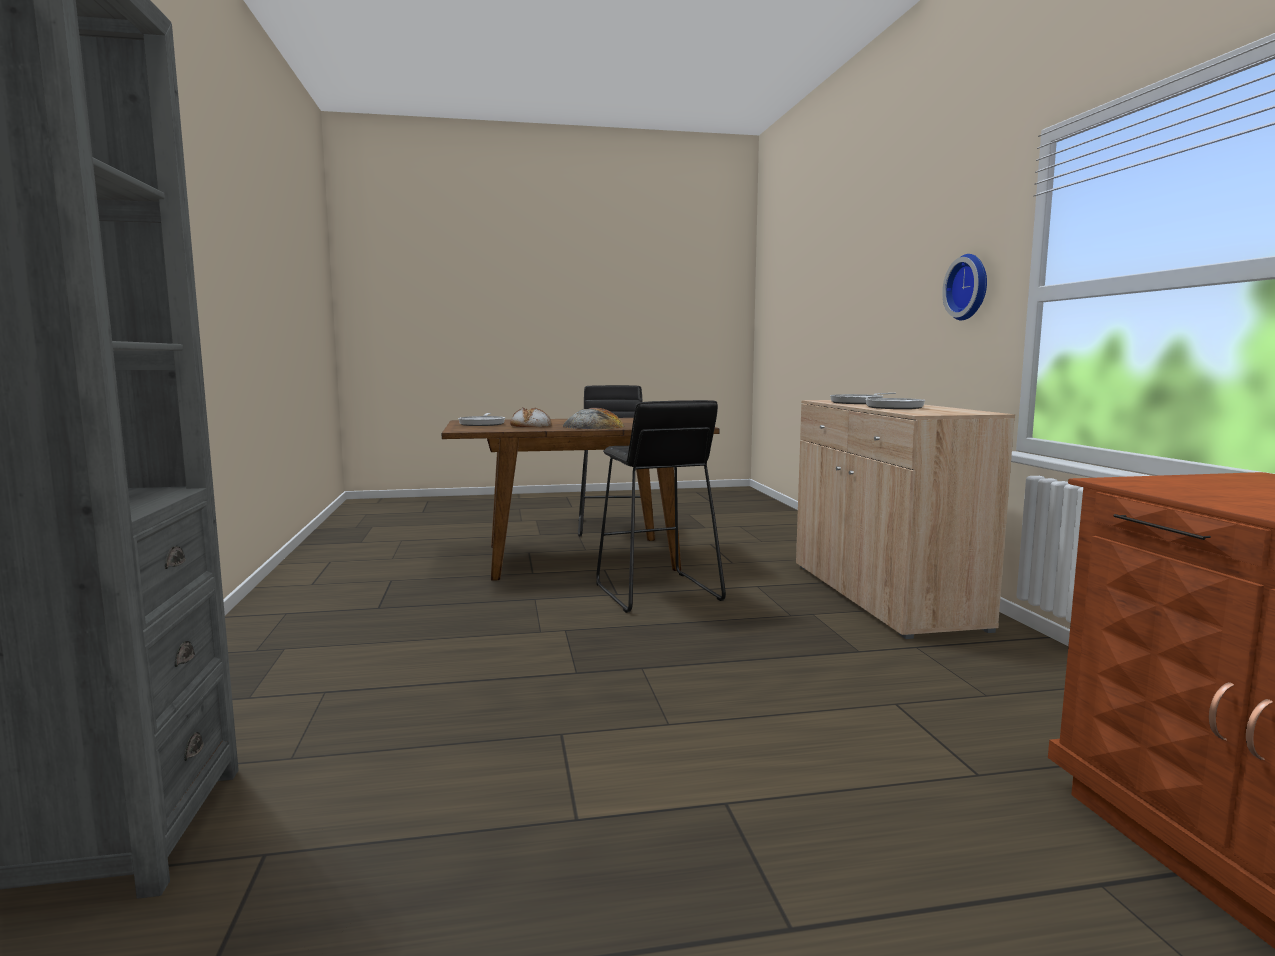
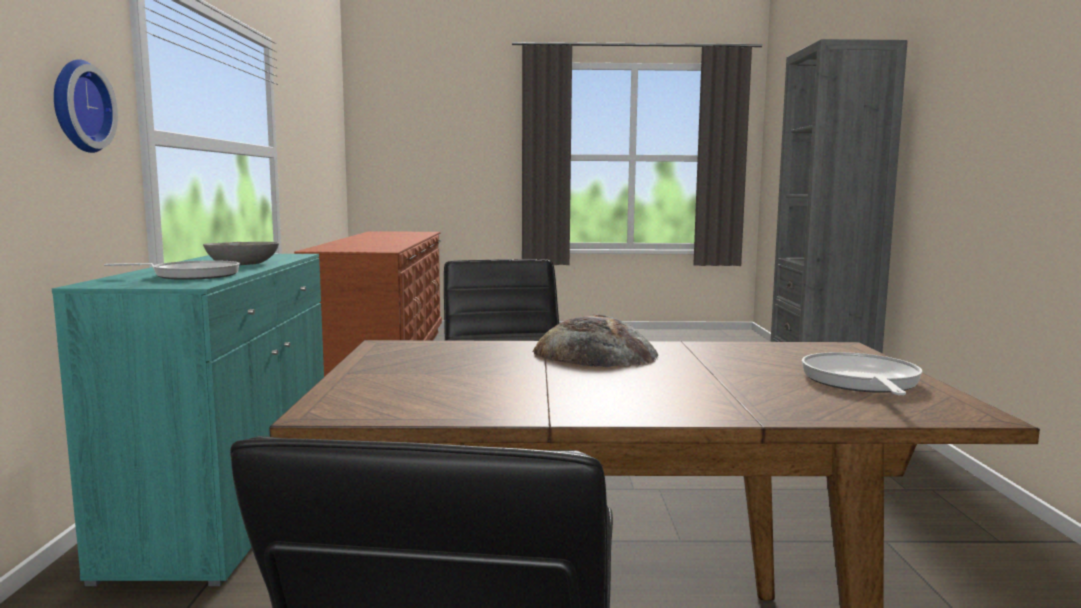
camera: 170 degrees left, 0 degrees up
(530, 426) = (729, 363): bread -> none
(882, 595) = (229, 508): beige cabinet -> turquoise cabinet
(890, 407) = (242, 264): frying pan -> grey bowl

